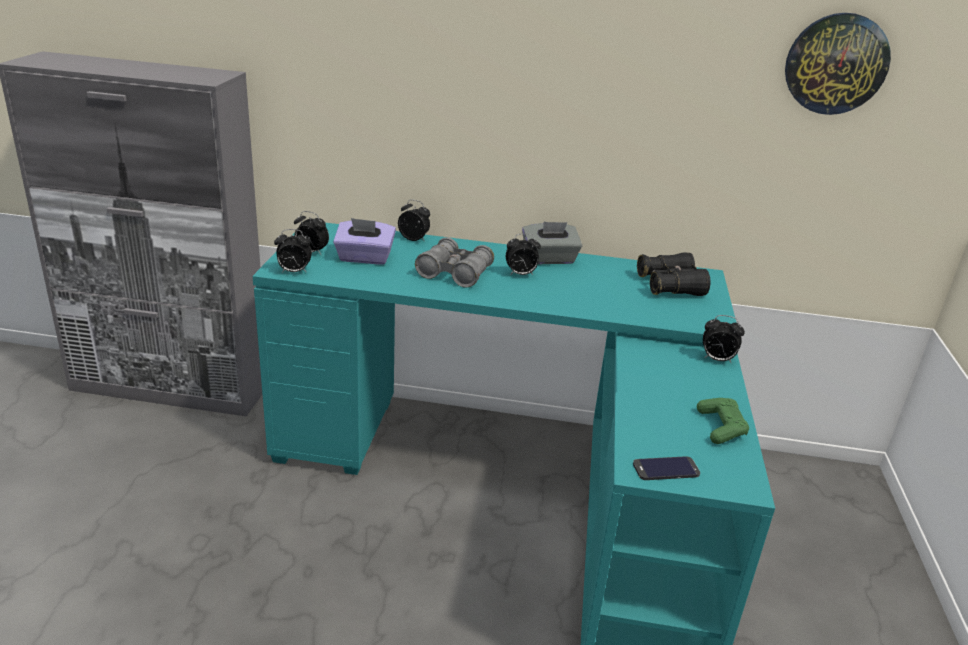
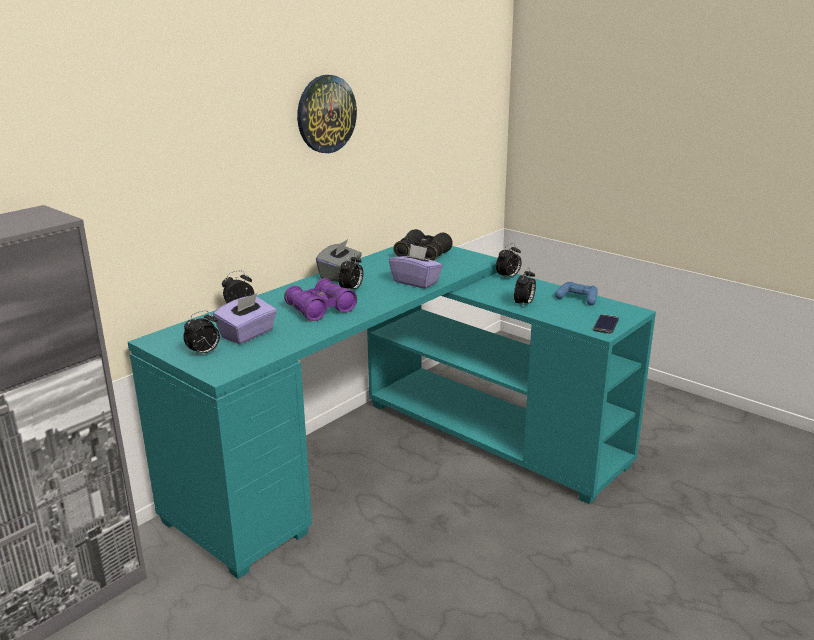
camera: 55 degrees left, 5 degrees down
(294, 272) = (233, 367): alarm clock -> alarm clock (524, 304)
(455, 273) = (320, 309): grey binoculars -> purple binoculars
(587, 301) = (416, 282): none -> purple tissue box
(721, 427) = (577, 299): green game controller -> blue game controller
(836, 64) = (442, 74): wall clock -> wall clock (325, 114)

